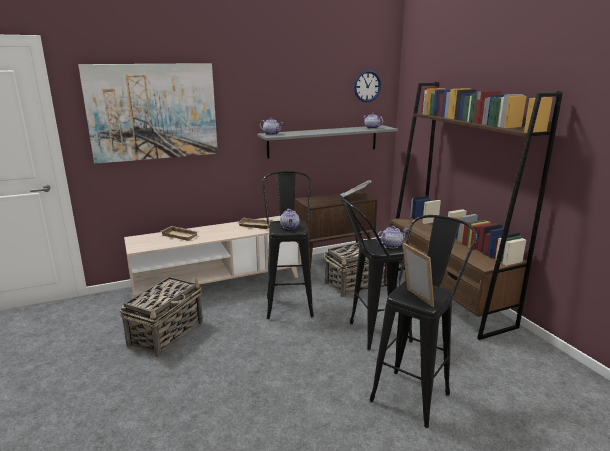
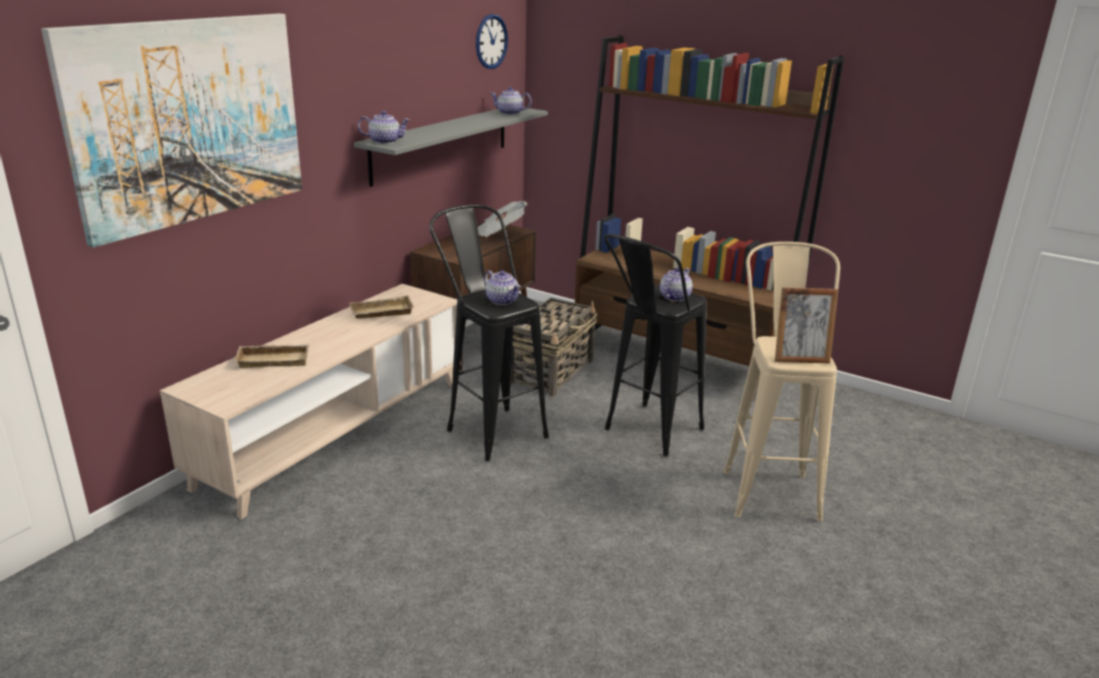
camera: 35 degrees left, 5 degrees up
(167, 333) = (353, 538): basket -> none
(415, 299) = (800, 359): picture frame -> picture frame turned 150 degrees clockwise
(415, 390) = (767, 485): black stool -> beige stool

